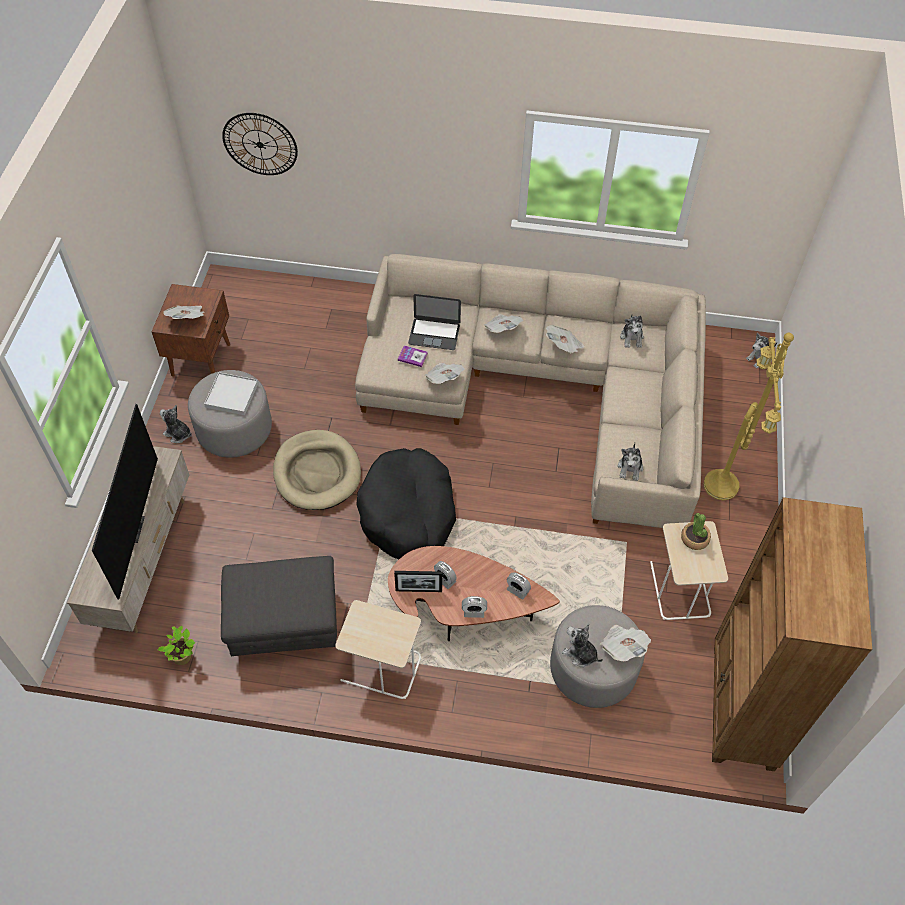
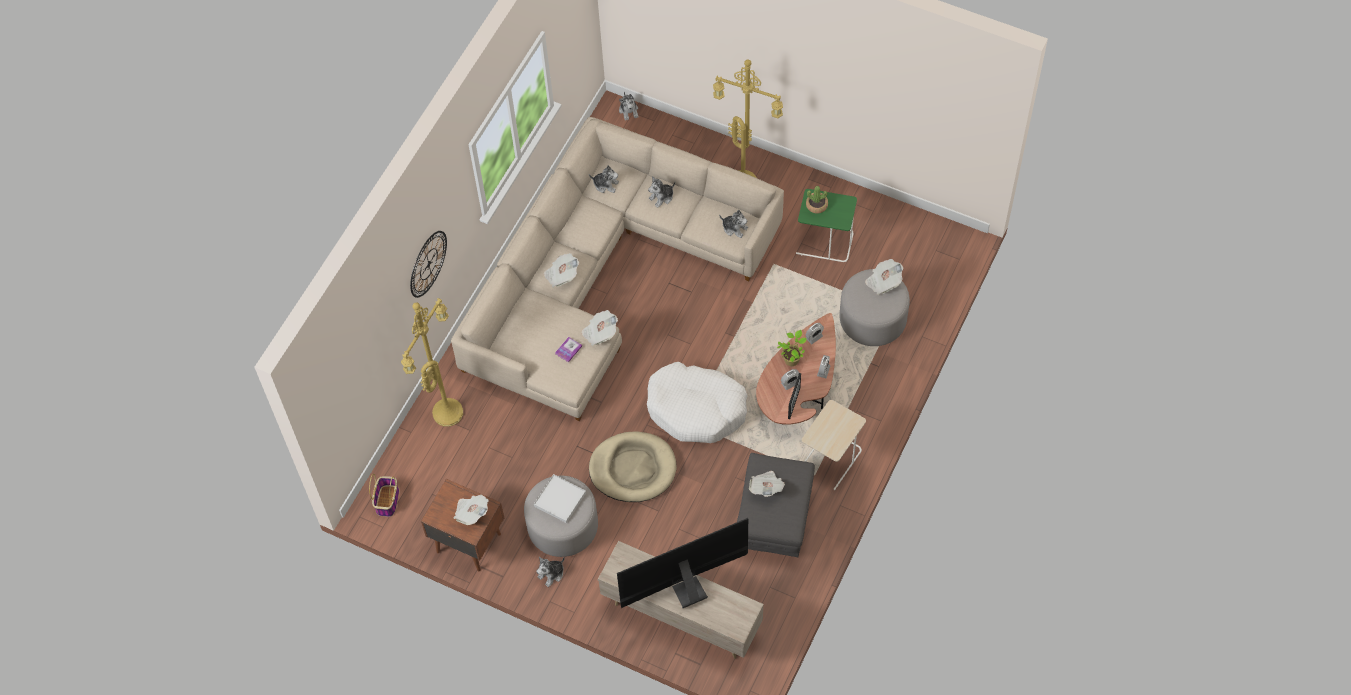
camera: 70 degrees left, 5 degrees up
(131, 528) = (687, 588): television -> television turned 45 degrees counterclockwise
(183, 657) = (781, 599): potted plant -> potted plant (792, 359)
(233, 289) = (387, 500): none -> basket
(260, 144) = (356, 375): wall clock -> wall clock (428, 264)
(341, 306) = (446, 411): none -> yellow floor lamp
(408, 512) = (696, 409): black dog bed -> white dog bed
(434, 334) = (549, 327): laptop -> none
(564, 346) = (597, 235): newspaper -> newspaper (766, 488)
(580, 654) = (881, 310): plush toy -> plush toy (662, 197)
(679, 588) = (824, 242): beige side table -> green side table
(741, 707) = (928, 237): brown bookcase -> none

